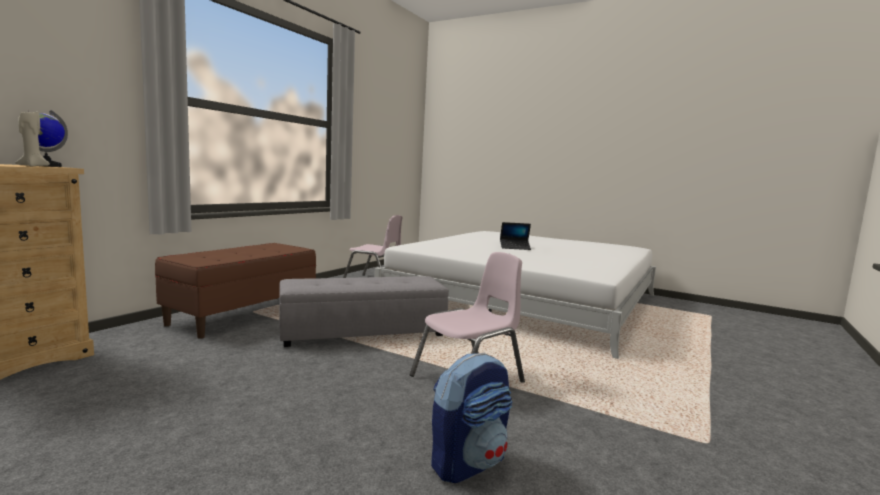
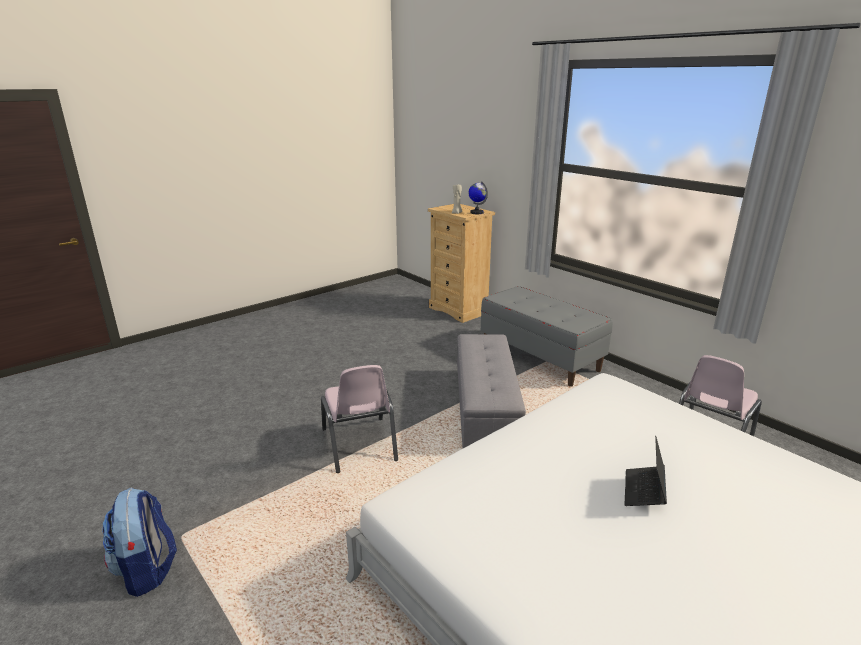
camera: 110 degrees right, 15 degrees up
(243, 315) = (540, 358): brown bench -> grey bench
(468, 462) = (266, 419): backpack -> backpack (147, 570)

